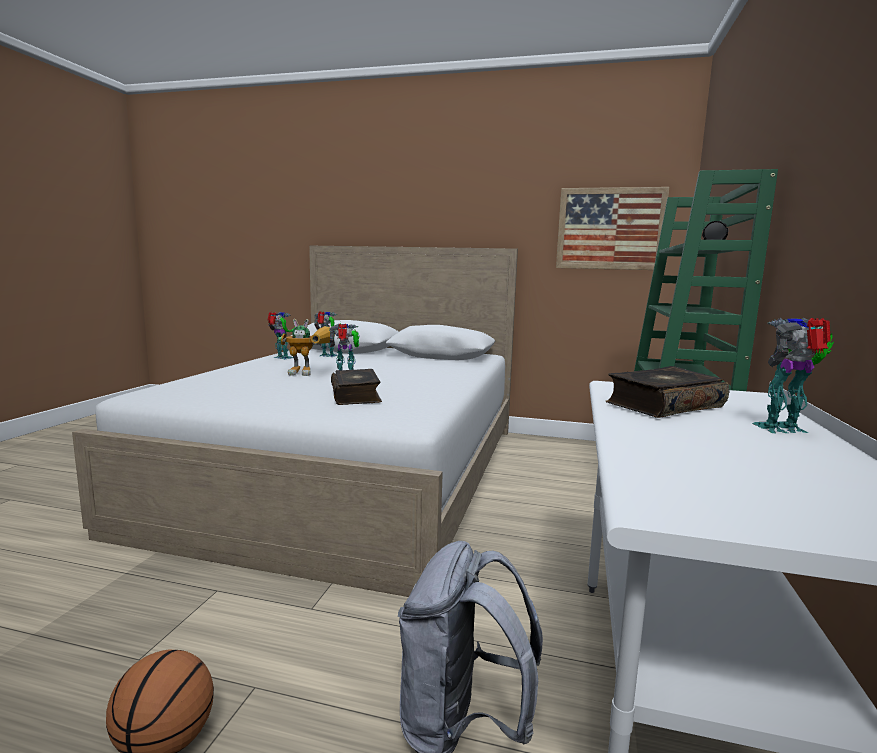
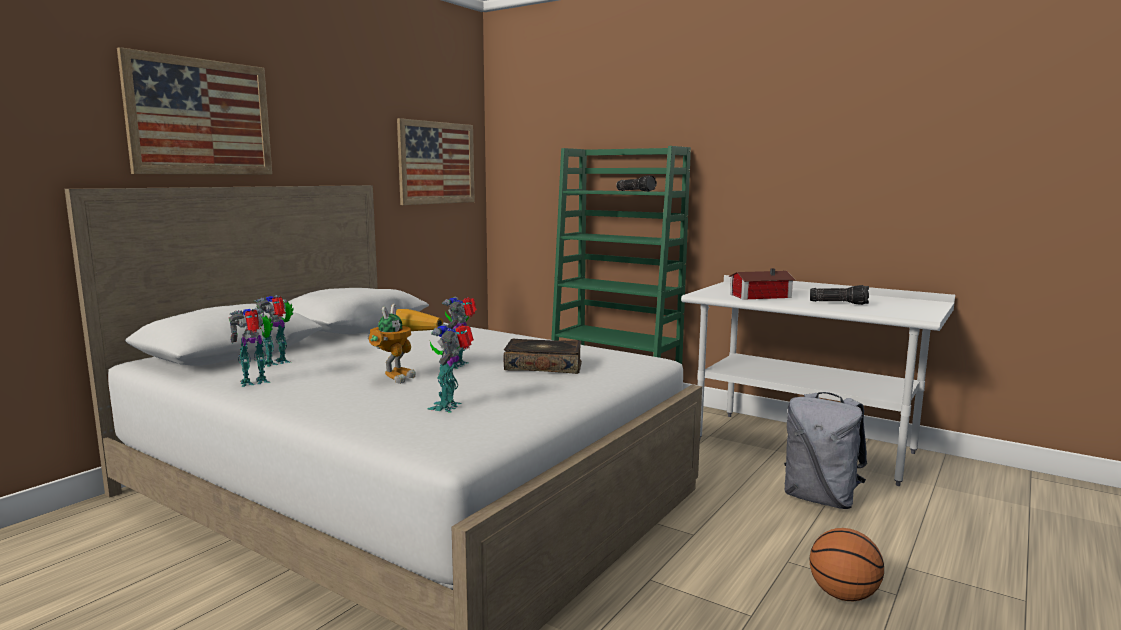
camera: 70 degrees left, 0 degrees up
(388, 201) = (200, 117): none -> picture
(663, 405) = (758, 296): book -> toy house
(704, 447) = (839, 303): none -> flashlight
(784, 429) = (805, 292): toy robot -> toy robot (449, 406)

